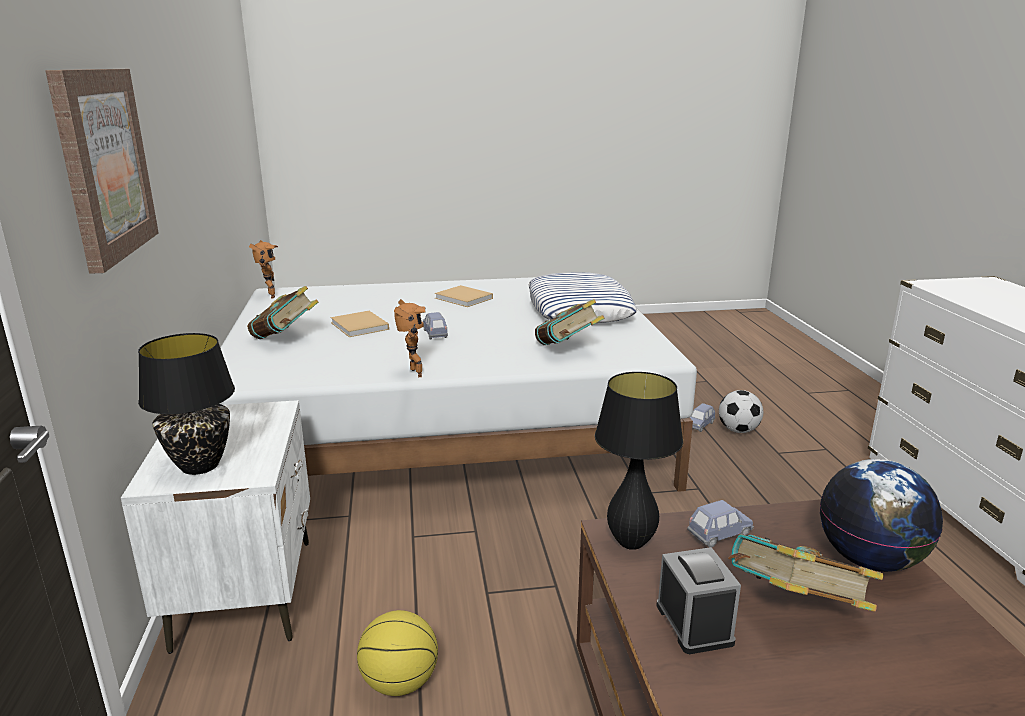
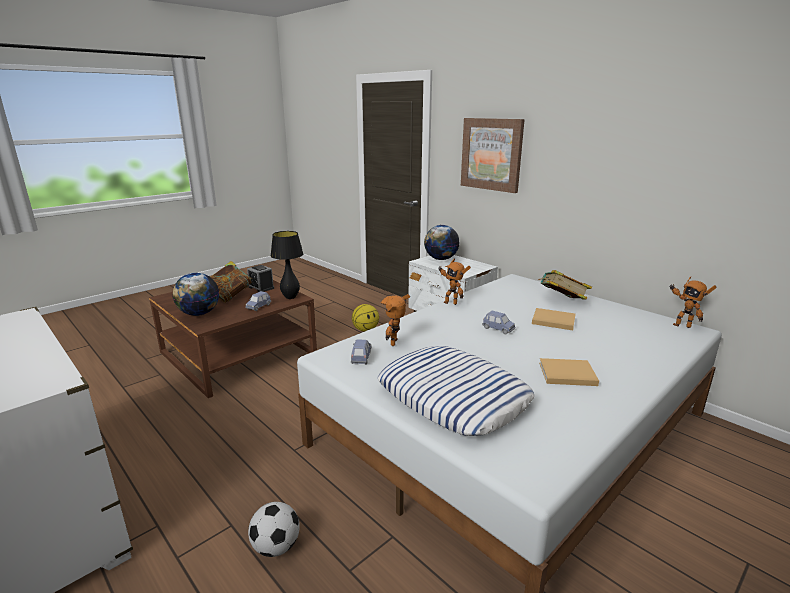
camera: 145 degrees right, 0 degrees up
(201, 466) = (440, 259): black table lamp -> globe
(567, 349) = (396, 343): book -> toy robot
(700, 425) = (319, 536): blue toy car -> blue toy car (361, 358)

